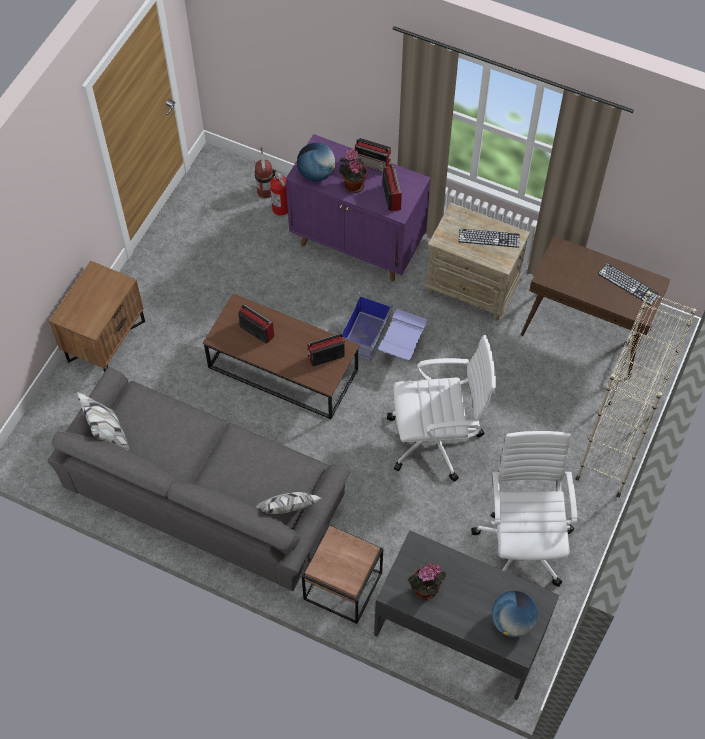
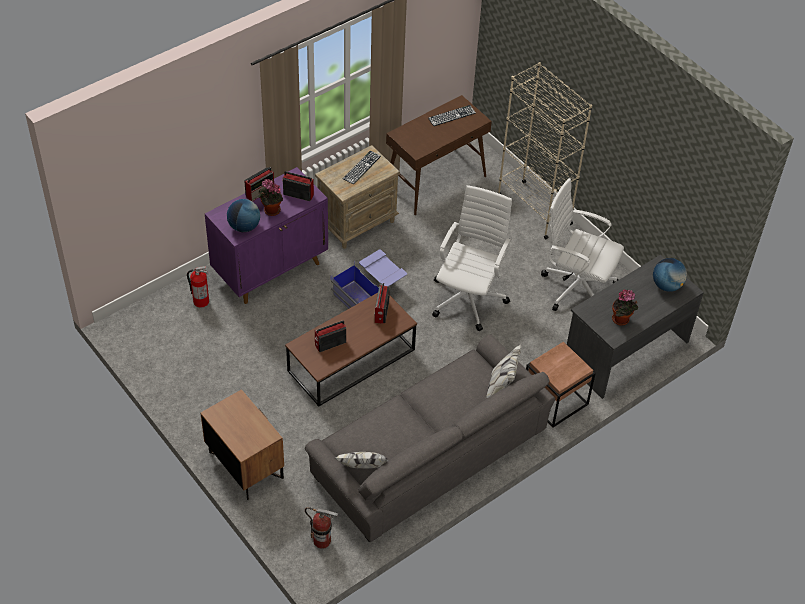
camera: 65 degrees left, 10 degrees down
(265, 191) = (177, 304): fire extinguisher -> fire extinguisher (322, 540)

